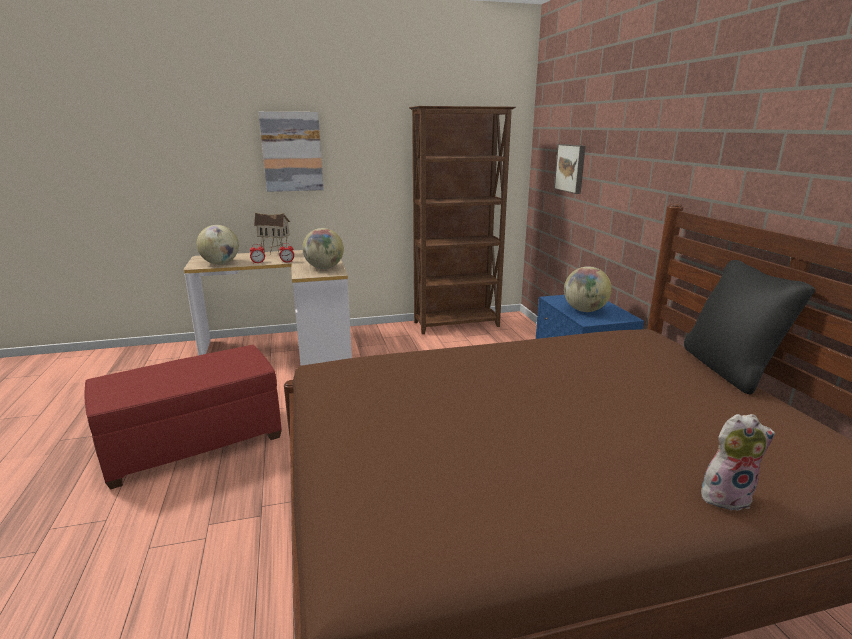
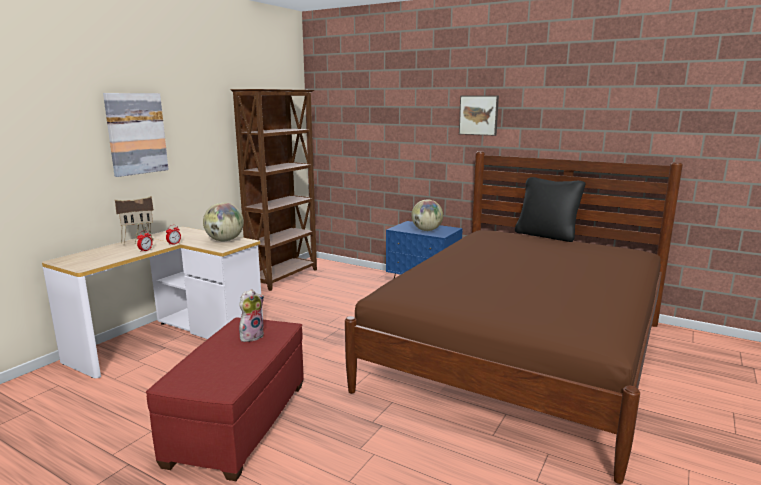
camera: 45 degrees left, 5 degrees down
(221, 263) = (105, 259): globe -> none
(571, 168) = (363, 135): picture -> picture (479, 115)
(725, 496) = (632, 272): plush toy -> plush toy (252, 336)

